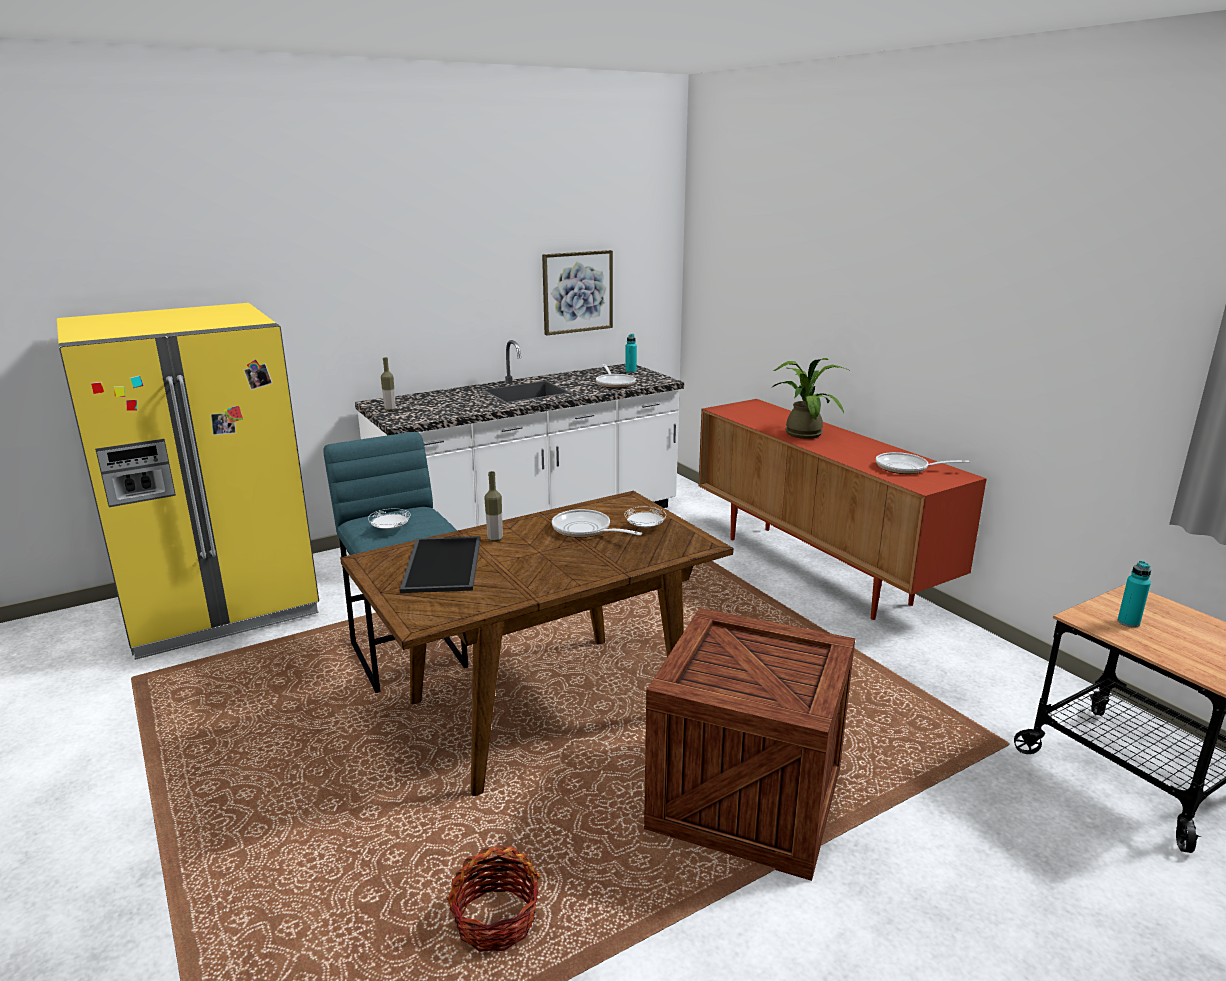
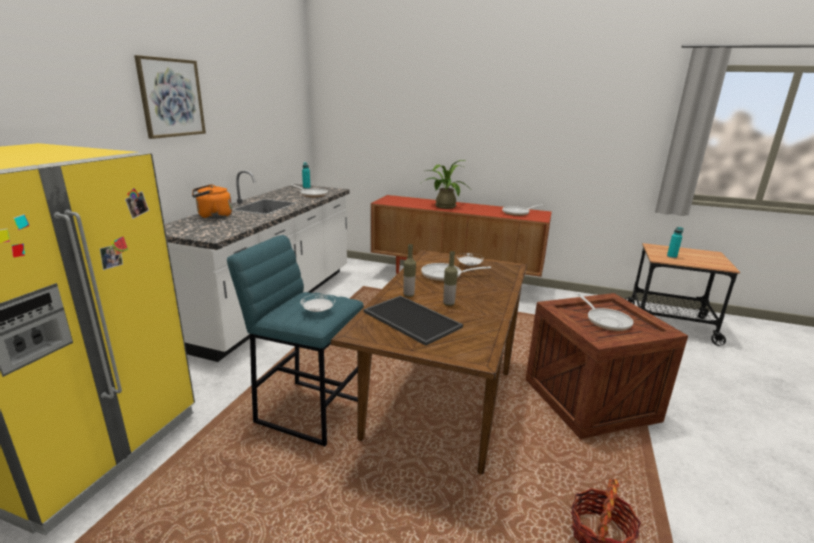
camera: 40 degrees left, 0 degrees up
(390, 410) = (186, 231): bottle -> bottle (448, 304)
(447, 396) = (213, 216): none -> orange kettle
(577, 292) = (265, 135): picture -> picture (171, 98)
(752, 667) = (606, 321): none -> frying pan

